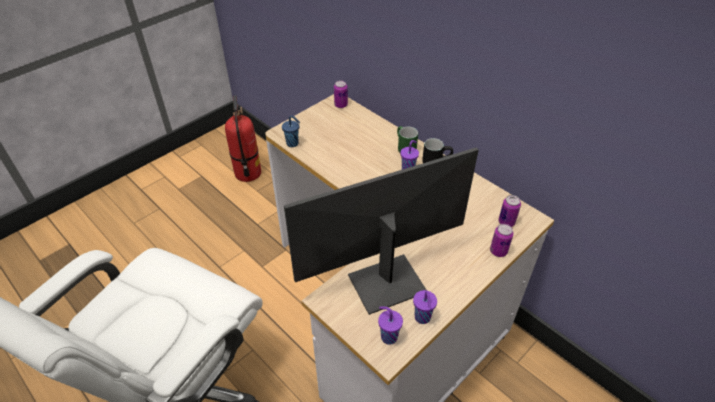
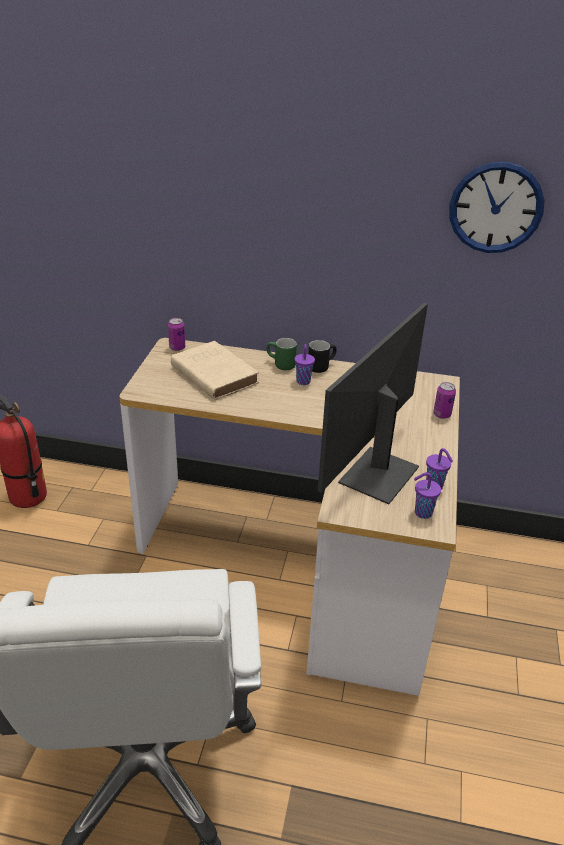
camera: 35 degrees left, 10 degrees down
(293, 144) = (163, 397): blue cup -> none
(345, 137) = (213, 374): none -> beige book
(506, 222) = (426, 391): can -> none
(619, 68) = (495, 208): none -> wall clock

